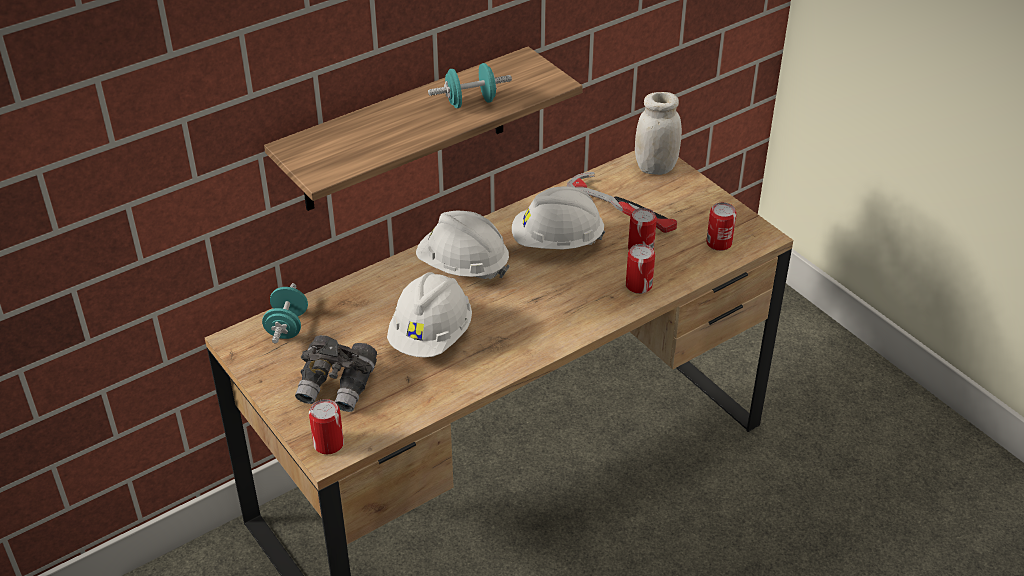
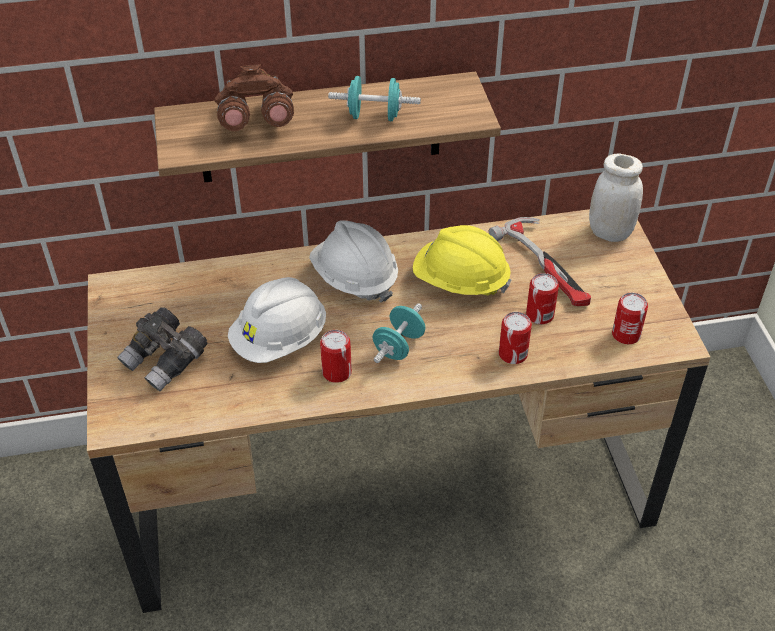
camera: 25 degrees right, 5 degrees up
(287, 327) = (161, 287): turquoise dumbbell -> turquoise dumbbell (399, 346)
(328, 444) = (120, 416): can -> can (337, 372)
(369, 133) = (255, 122): none -> brown binoculars
(557, 242) = (460, 282): white hard hat -> yellow hard hat

